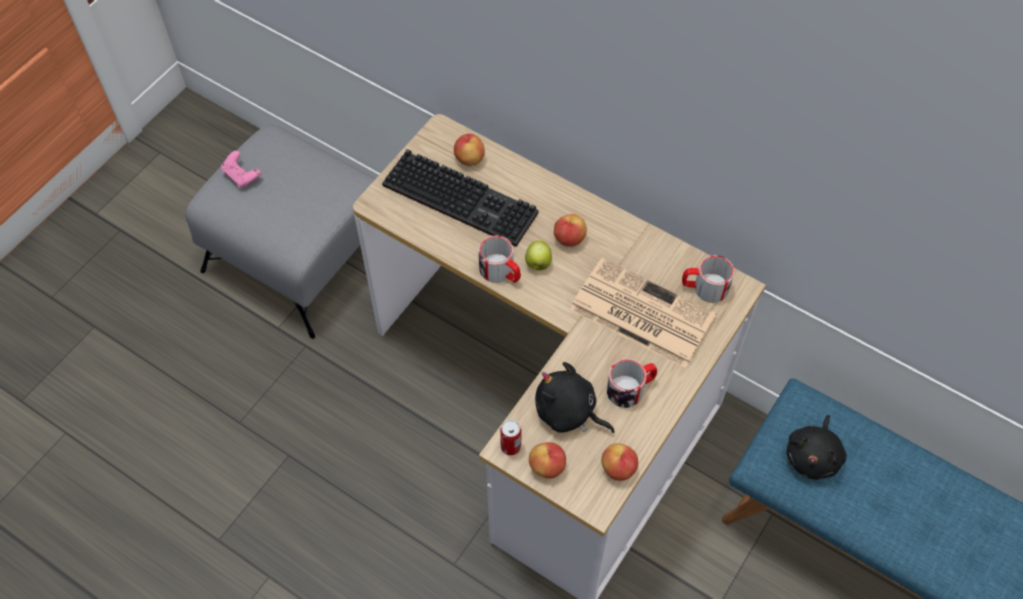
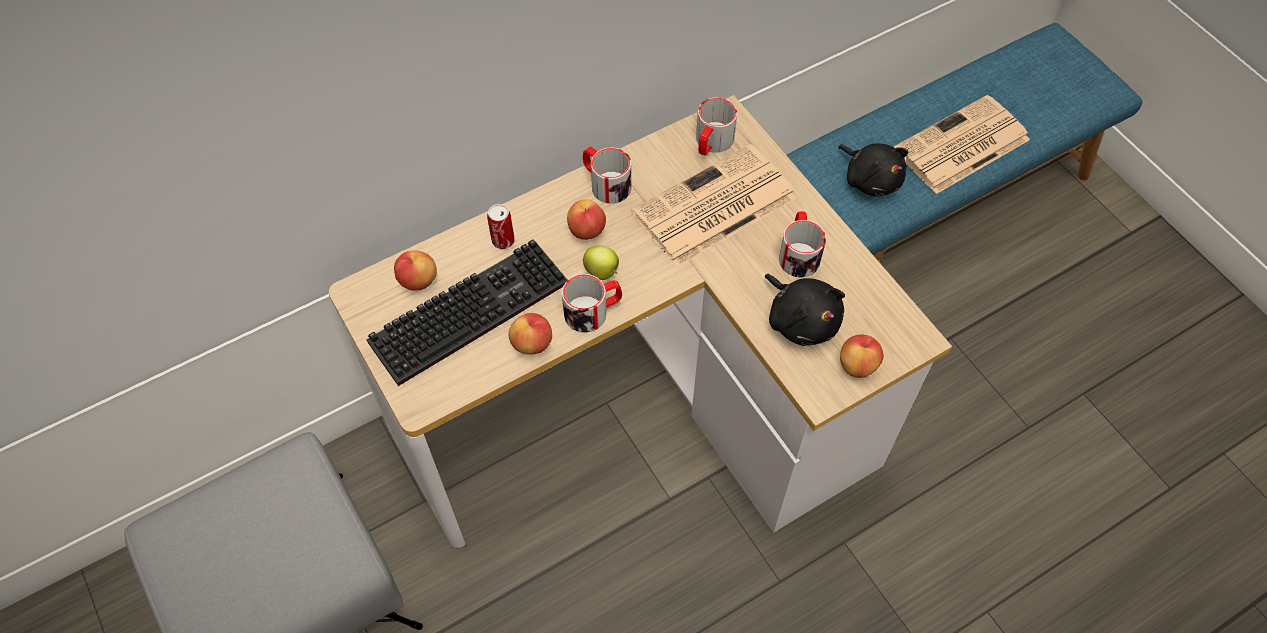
camera: 65 degrees left, 0 degrees up
(241, 175) = (194, 590): pink game controller -> none
(510, 446) = (818, 390): can -> can (503, 241)
(568, 412) = (801, 319): black plush toy -> black plush toy turned 90 degrees counterclockwise
(618, 468) = (886, 303): apple -> apple (532, 343)
(620, 233) = (605, 183): none -> mug
(901, 520) = (960, 146): none -> newspaper

